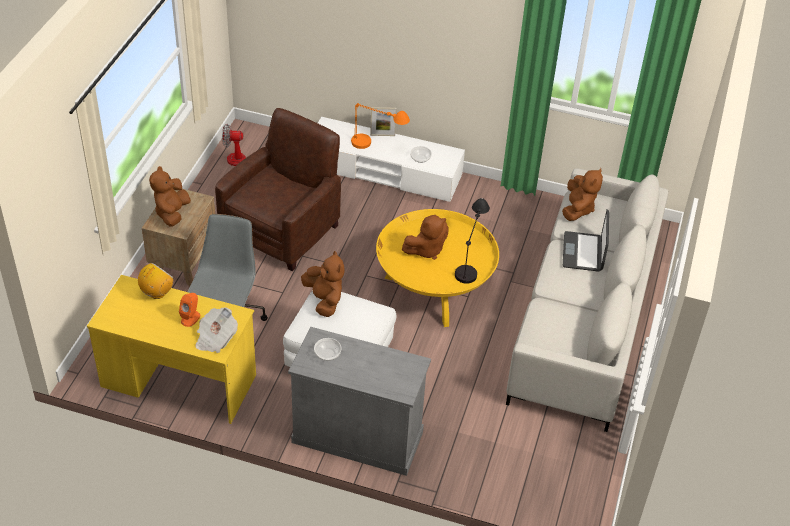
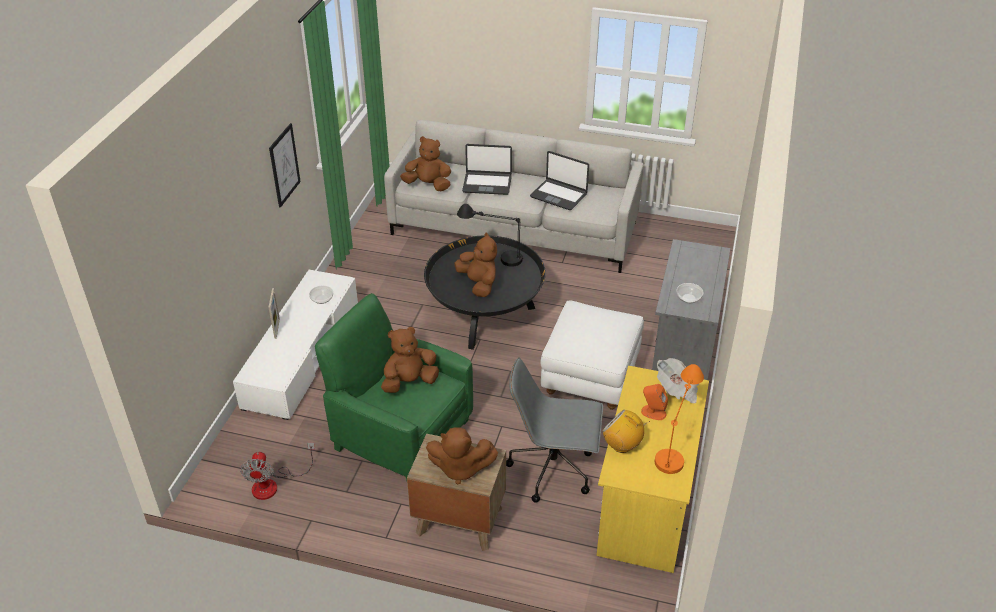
camera: 90 degrees left, 5 degrees down
(282, 230) = (400, 434): brown armchair -> green armchair
(324, 300) = (572, 341): brown plush toy -> brown plush toy (409, 382)
(377, 147) = (299, 332): orange table lamp -> orange table lamp (675, 444)
(434, 289) = (485, 315): yellow coffee table -> black coffee table
(469, 50) = (284, 165): none -> picture
(566, 308) = (559, 195): none -> laptop

